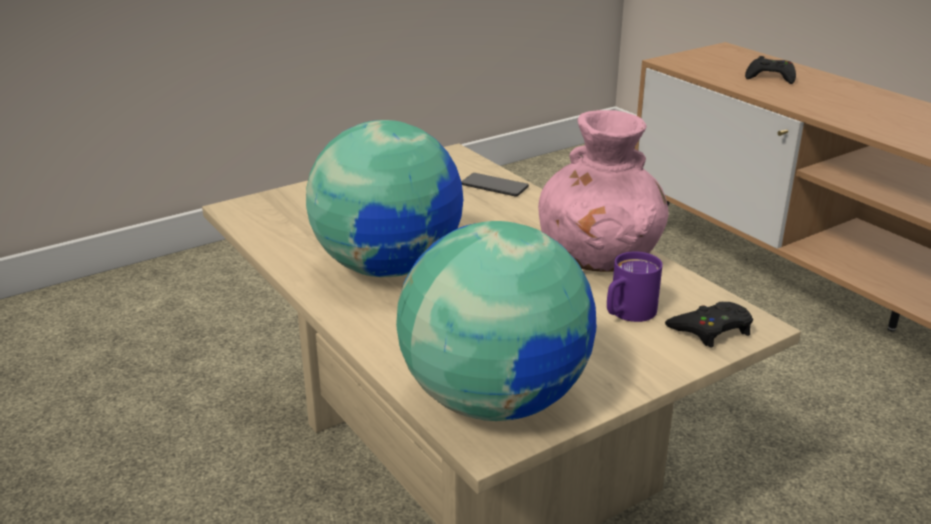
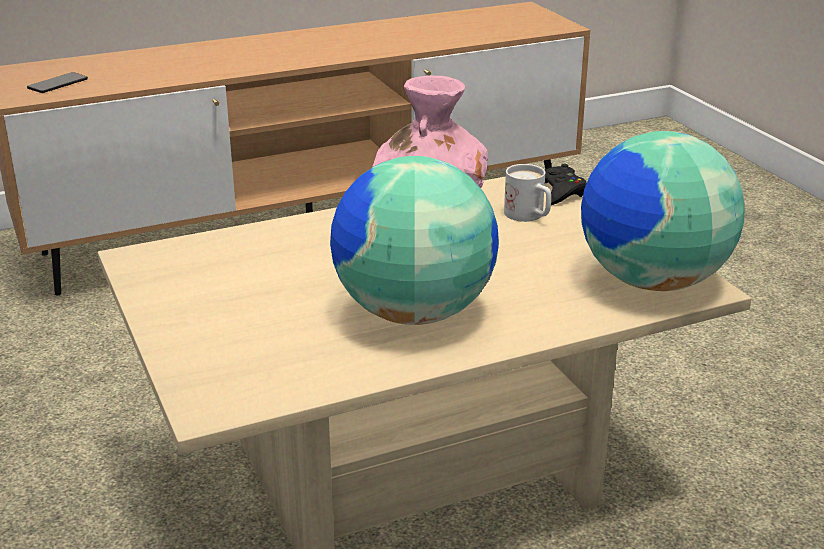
camera: 80 degrees left, 0 degrees up
(494, 186) = (243, 242): phone -> phone (58, 84)
(627, 314) = (529, 216): purple mug -> white mug
(770, 77) = (116, 70): black game controller -> none

